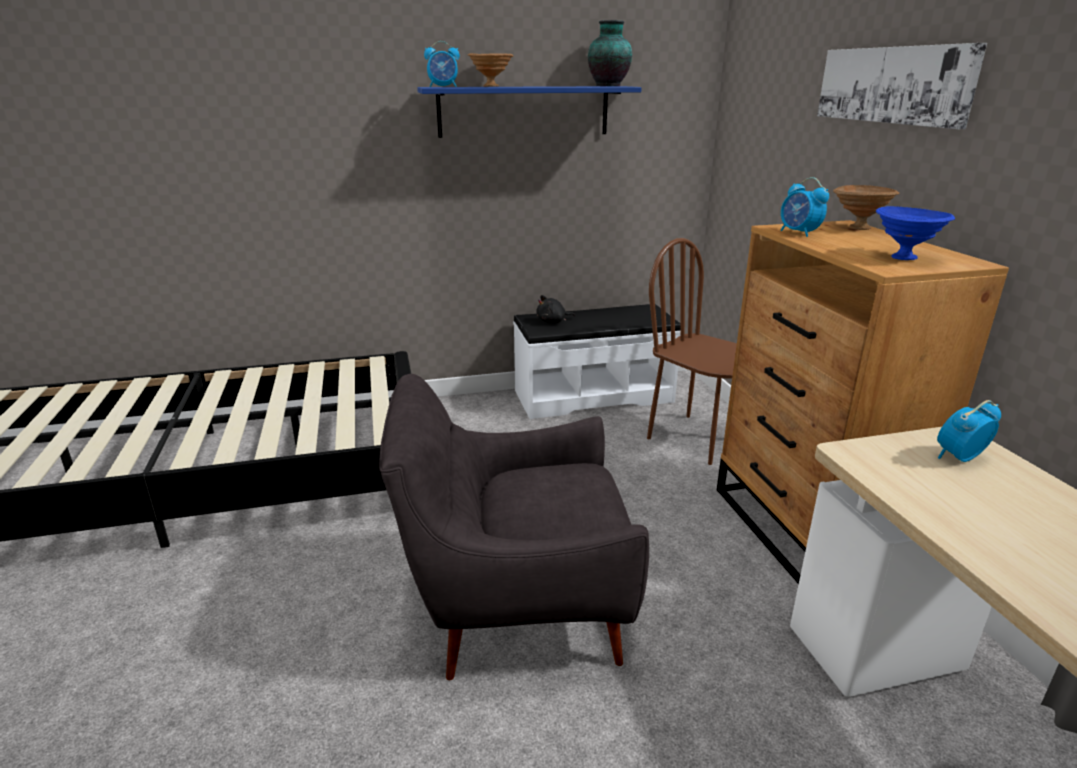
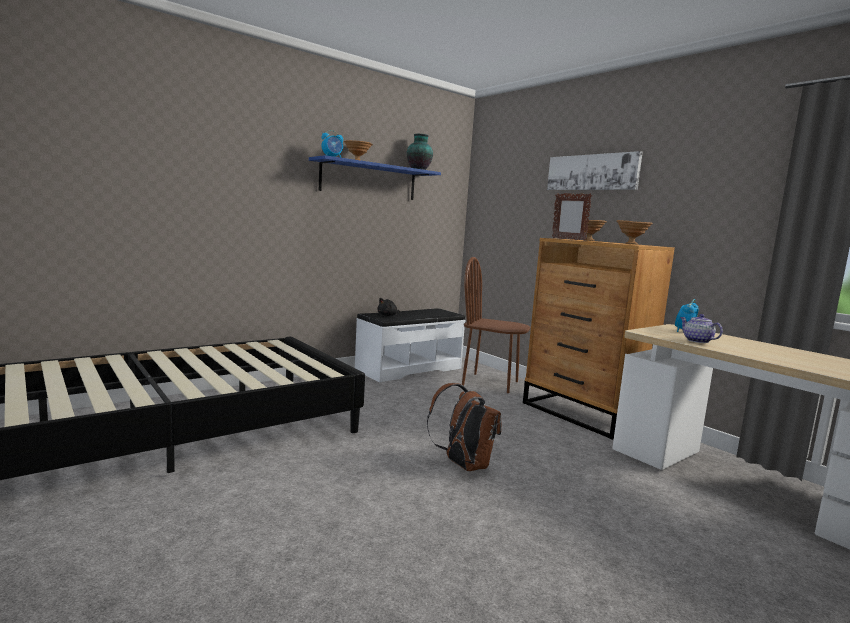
camera: 25 degrees left, 15 degrees down
(515, 607) = (463, 465): grey armchair -> brown backpack
(799, 233) = (568, 239): alarm clock -> picture frame
(903, 257) = (631, 244): blue bowl -> brown bowl
(941, 500) = (696, 341): none -> teapot

